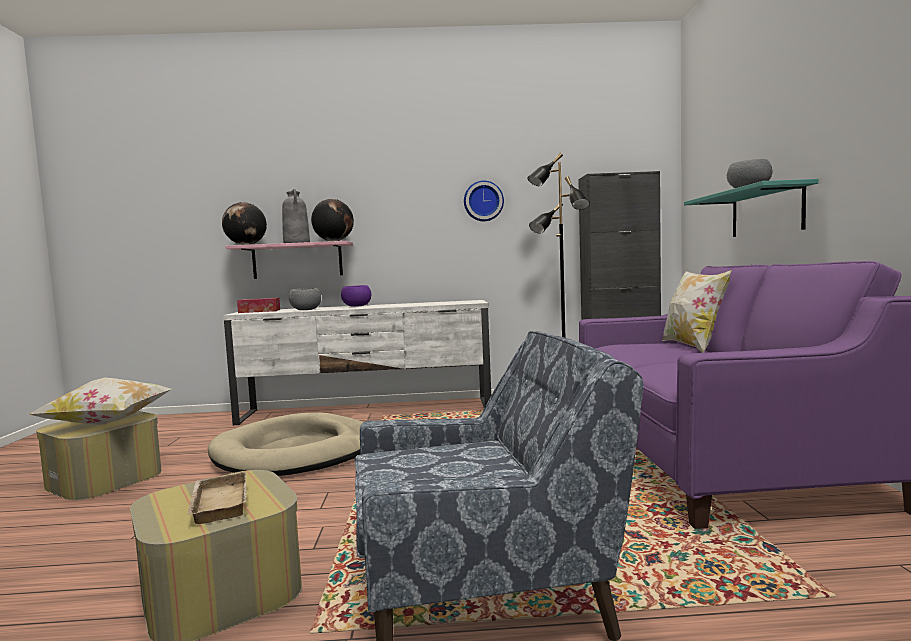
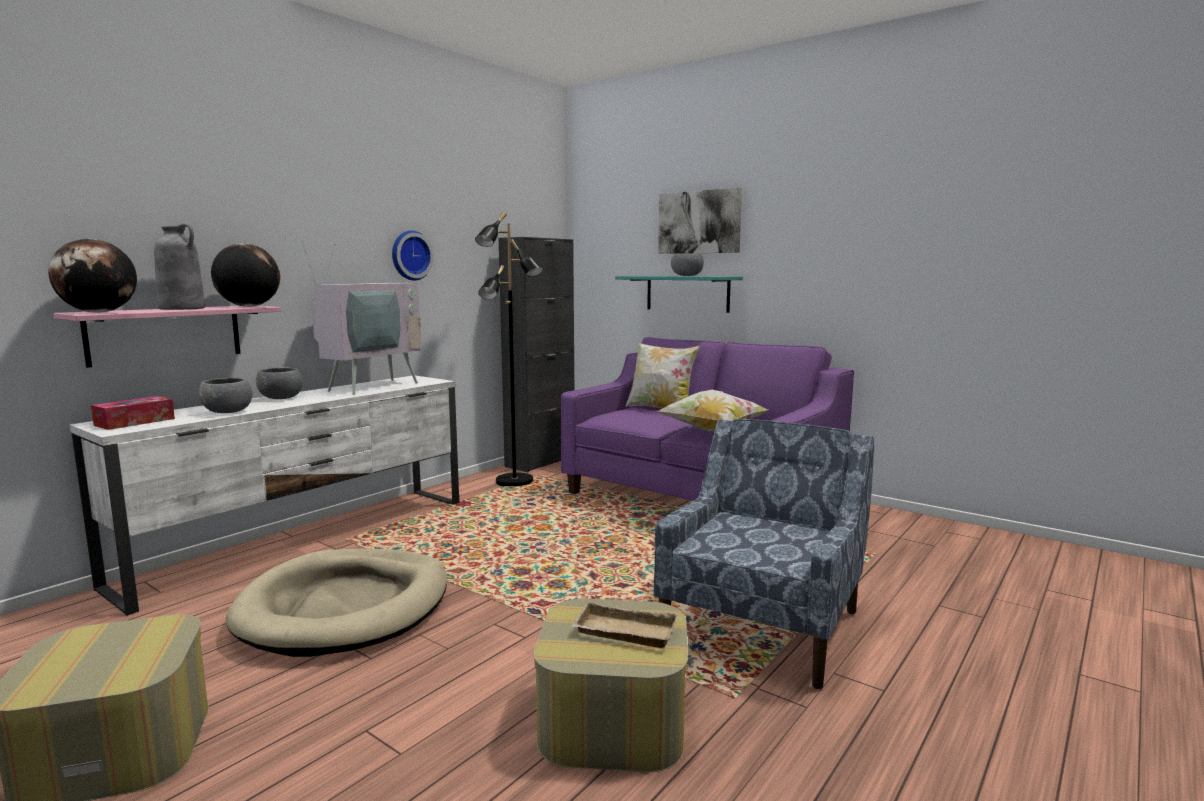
camera: 50 degrees left, 5 degrees up
(109, 422) = (133, 649): pillow -> pillow (712, 431)
(357, 306) = (281, 398): purple bowl -> grey bowl
(425, 303) = (369, 386): none -> television
(776, 121) = (699, 222): none -> picture

